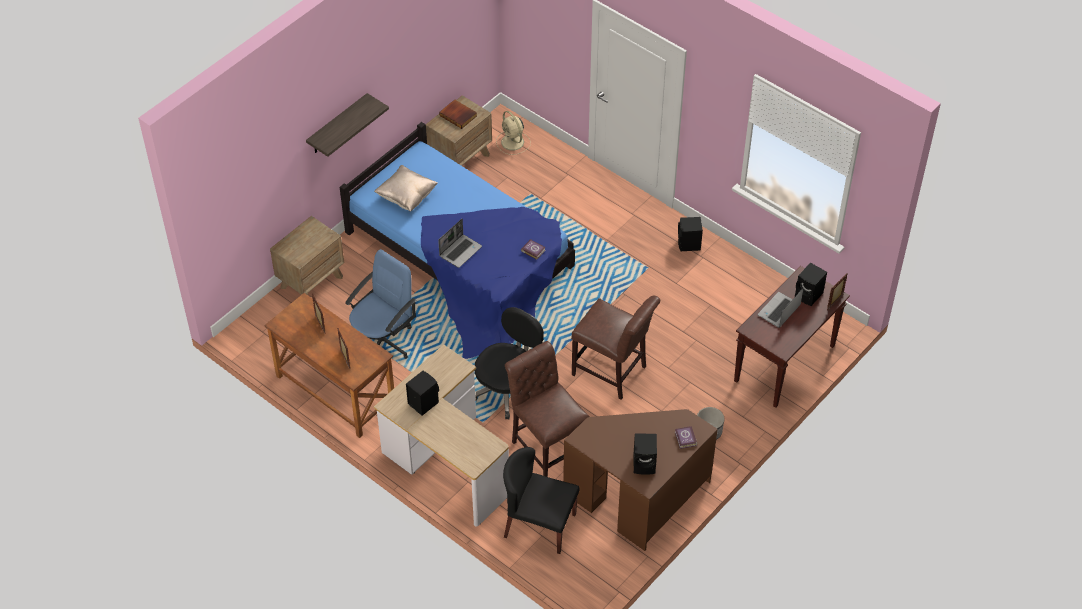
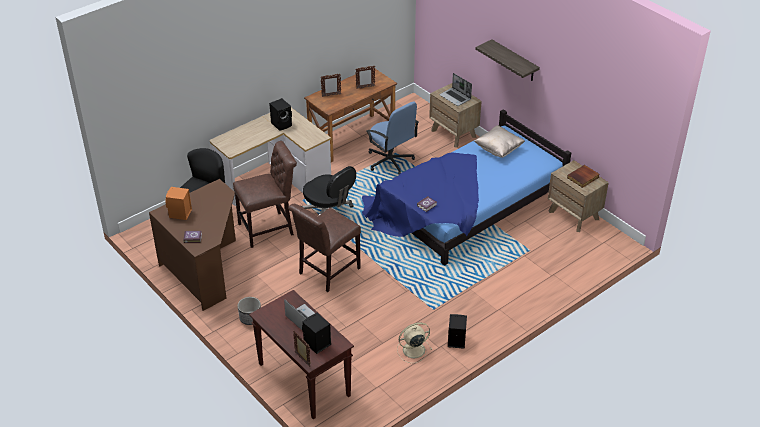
camera: 100 degrees right, 10 degrees down
(460, 251) = (434, 168): laptop -> laptop (455, 97)
(513, 143) = (592, 247): beige fan -> beige fan (412, 350)
(645, 464) = (180, 214): black speaker -> orange speaker

